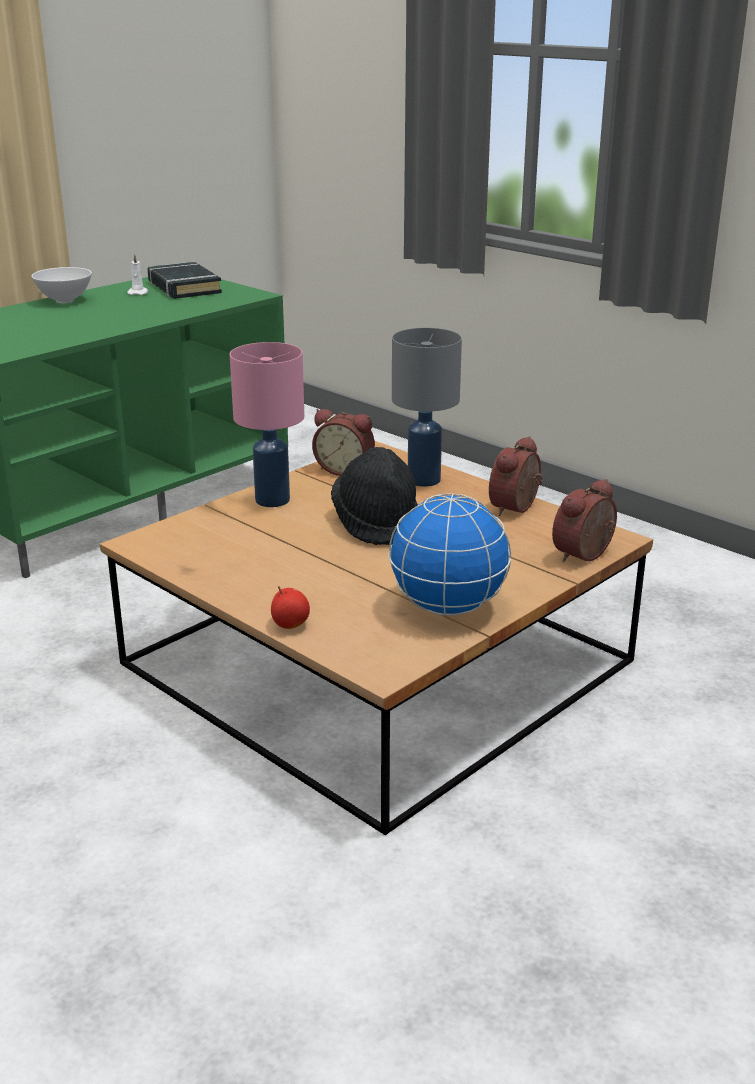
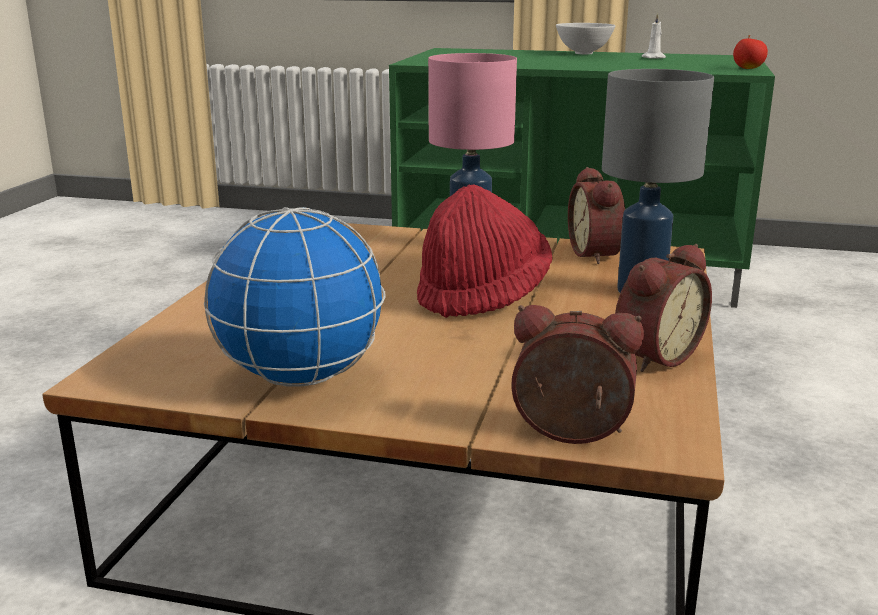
camera: 60 degrees right, 5 degrees down
(183, 287) = (706, 61): black book -> none
(290, 625) = (190, 314): apple -> apple (748, 68)
(377, 523) = (482, 296): black hat -> red hat
(517, 508) = (653, 356): alarm clock -> alarm clock turned 135 degrees clockwise

